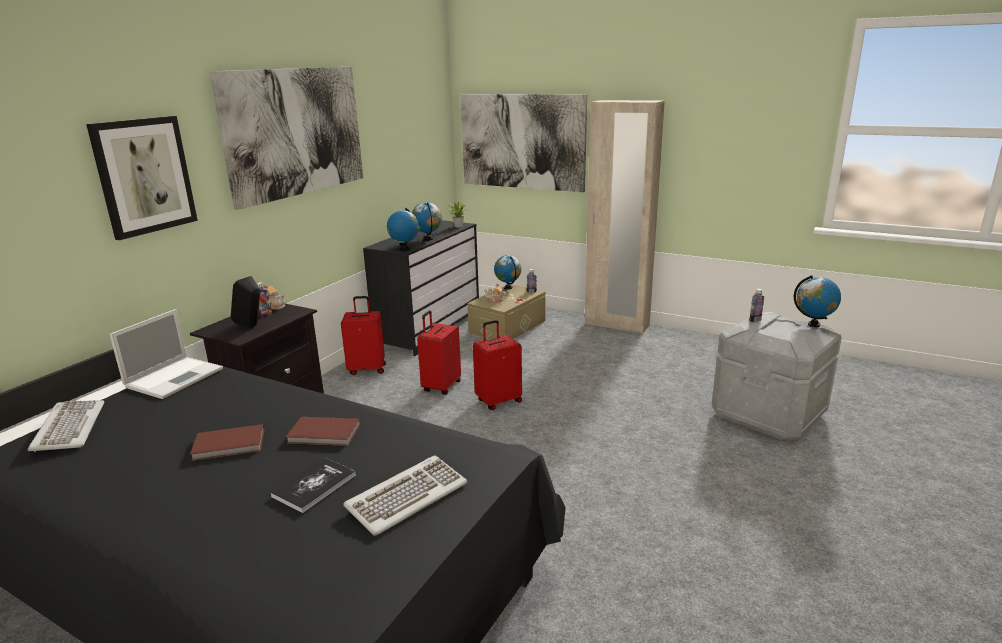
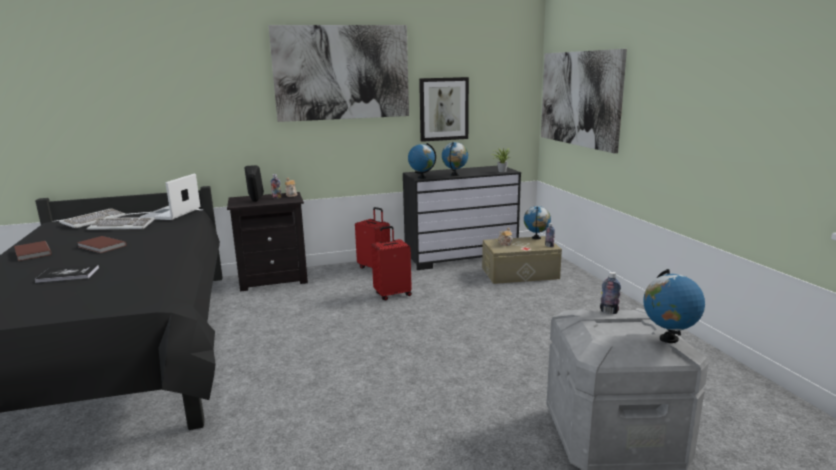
camera: 45 degrees right, 5 degrees down
(144, 176) = (209, 90): picture -> picture (443, 109)
(175, 377) = (171, 213): laptop -> laptop turned 120 degrees clockwise
(324, 434) = (133, 257): brown book -> brown book (32, 253)
(407, 497) = (70, 296): keyboard -> keyboard (122, 226)
(498, 401) = (407, 318): red suitcase -> none
(616, 324) = (620, 303): beige wardrobe -> none

